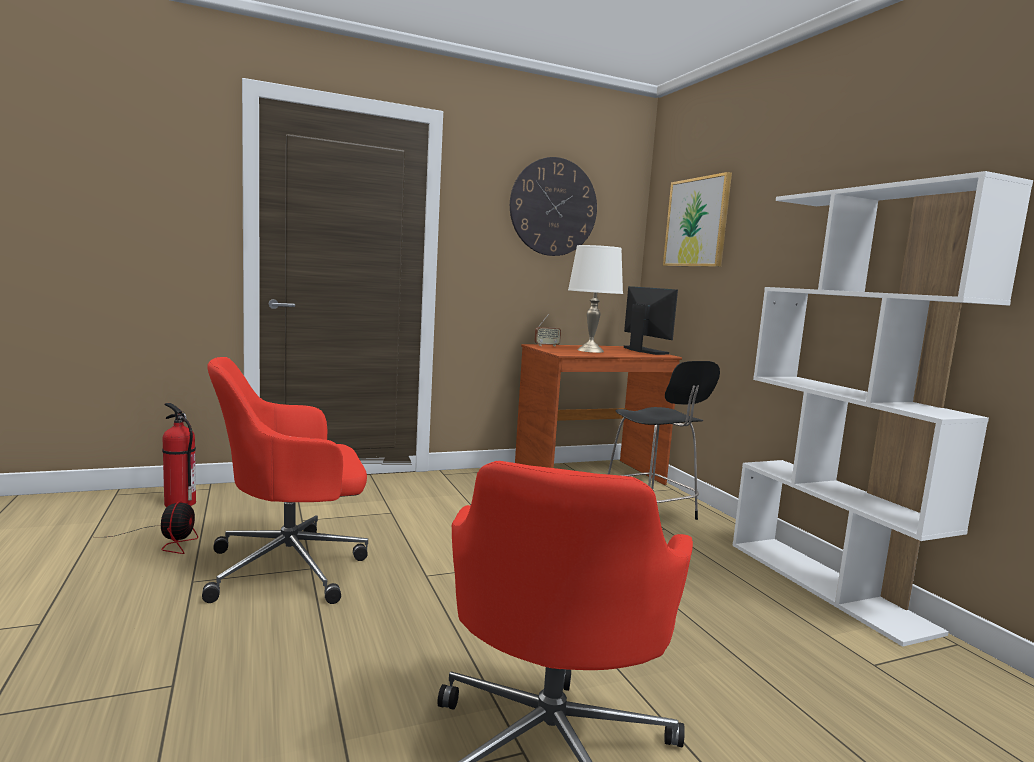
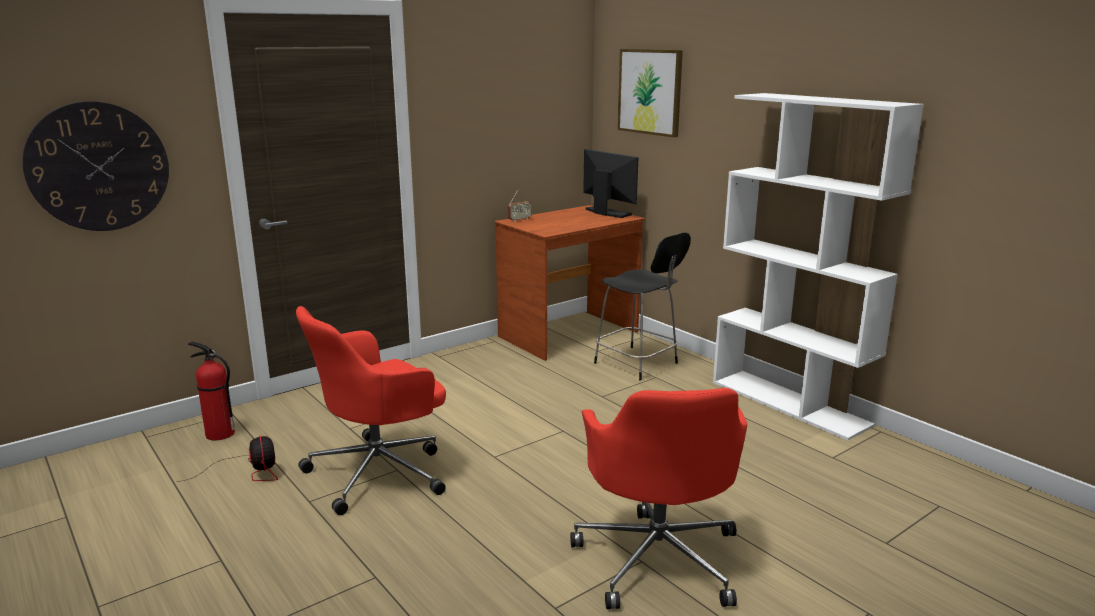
camera: 15 degrees left, 10 degrees up
(553, 207) = (511, 81): wall clock -> wall clock (98, 167)
(591, 350) = (564, 222): white table lamp -> none

